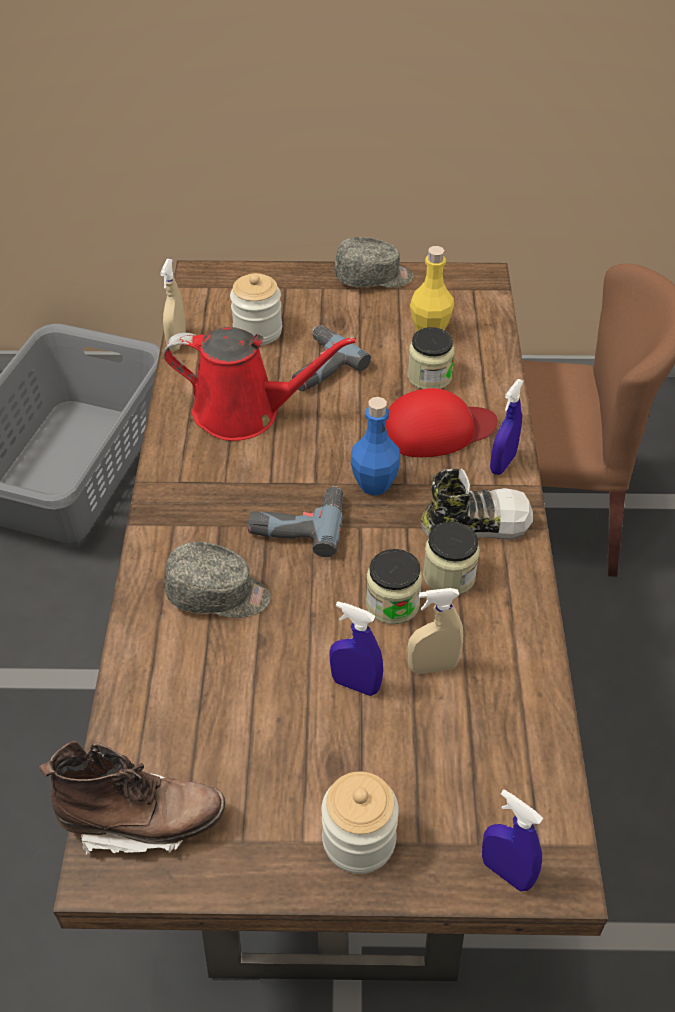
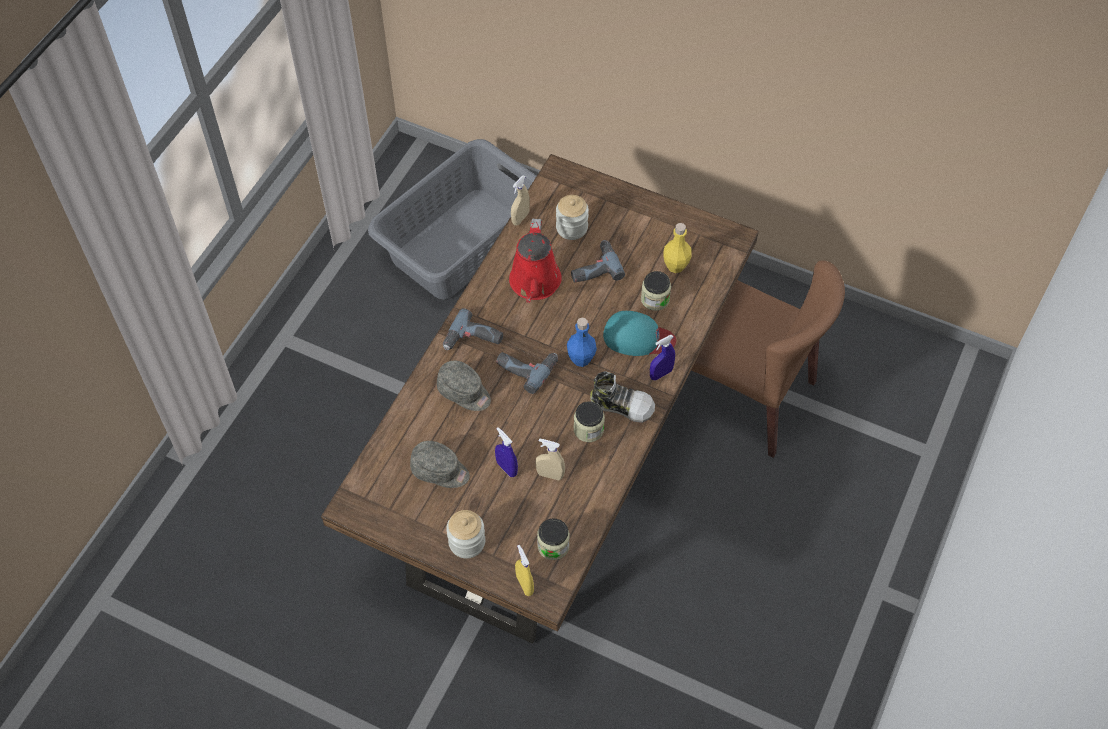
camera: 25 degrees right, 10 degrees up
(142, 821) = (375, 492): brown boot -> none
(192, 516) = (473, 340): none -> power drill
(245, 412) = (535, 284): red watering can -> red watering can turned 60 degrees clockwise
(373, 277) = (665, 212): grey cap -> grey cap (440, 471)
(392, 603) = (550, 433): jar -> jar (553, 546)
(438, 430) = (637, 337): red cap -> turquoise cap
(506, 872) = (524, 585): blue spray bottle -> yellow spray bottle

